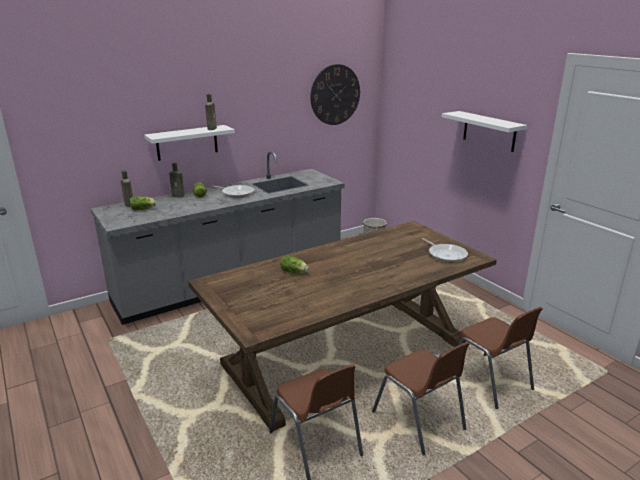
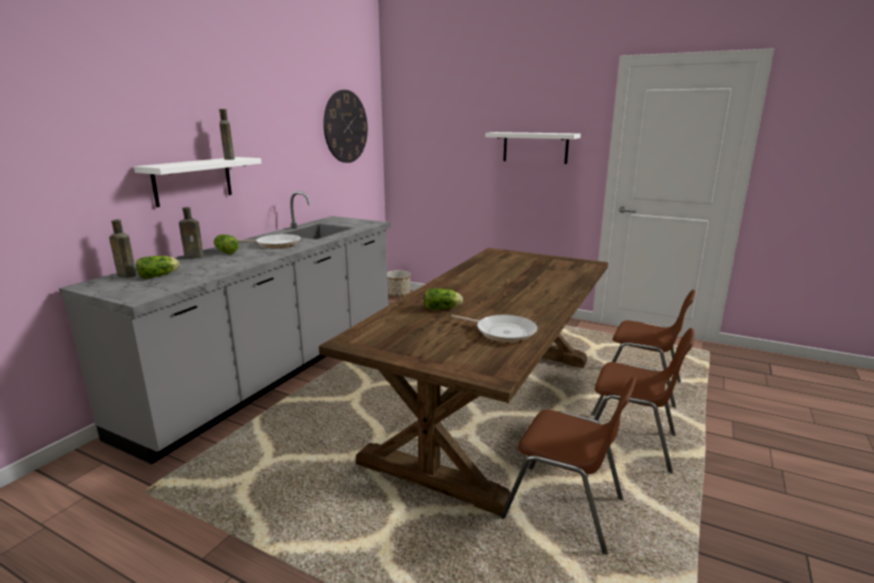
camera: 30 degrees left, 5 degrees down
(446, 255) = (563, 266): frying pan -> frying pan (502, 332)

